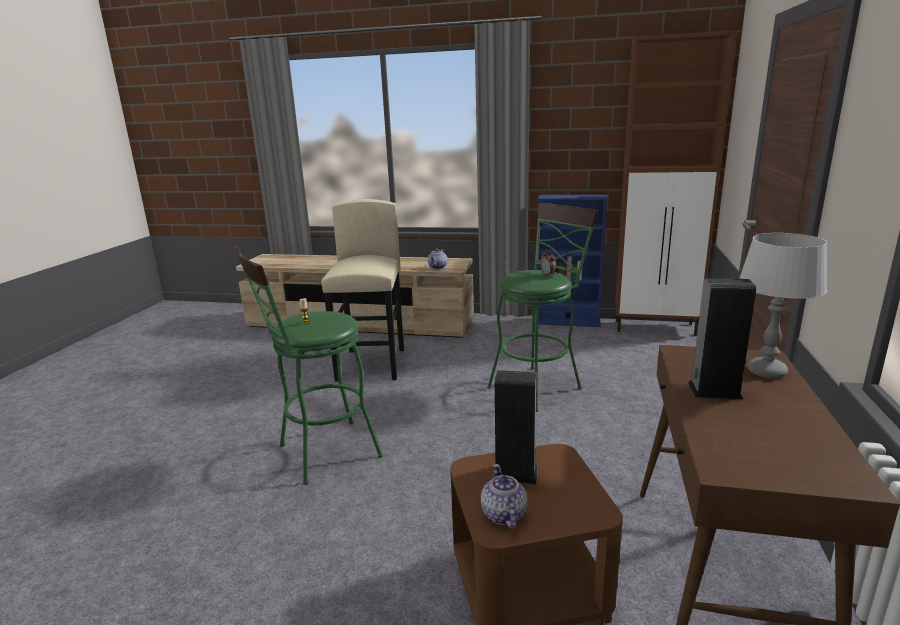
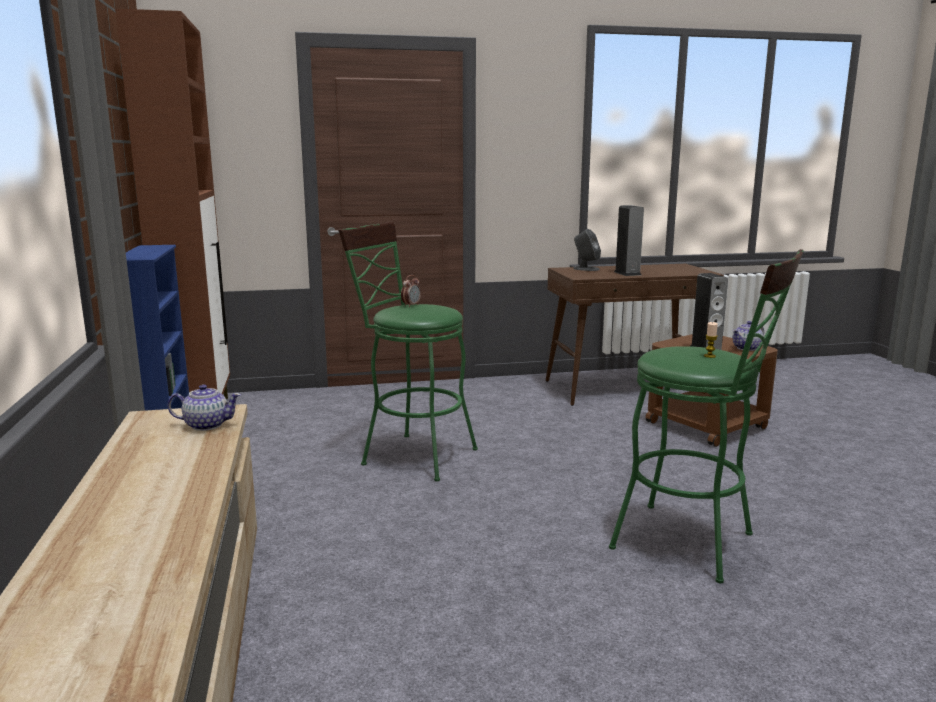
camera: 115 degrees left, 5 degrees down
(372, 364) = (414, 593): beige stool -> none
(767, 371) = (586, 269): grey table lamp -> grey speaker

